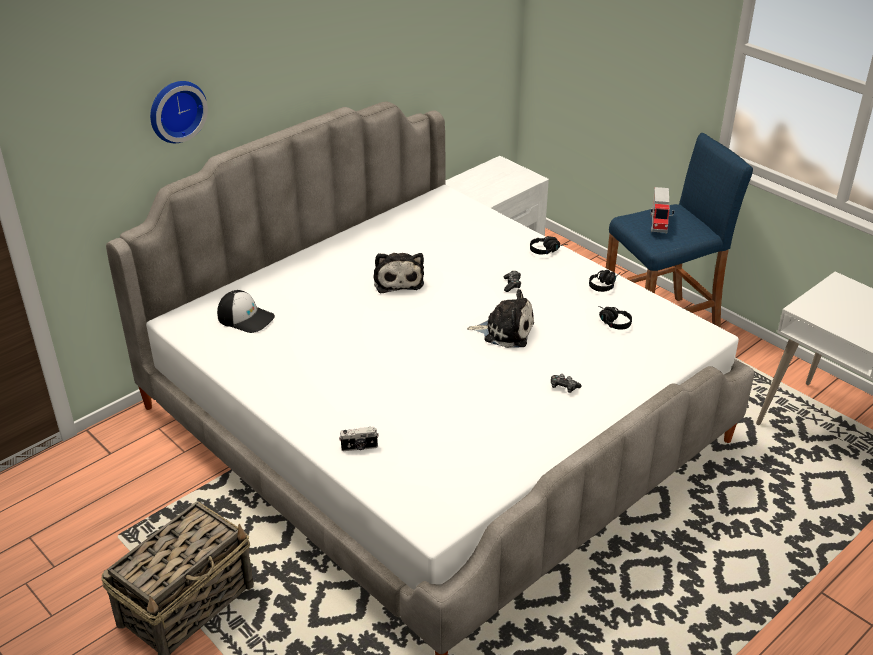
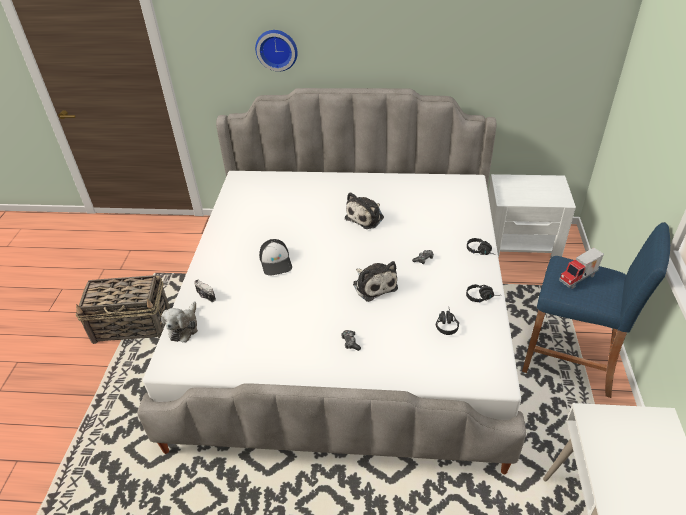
camera: 50 degrees right, 5 degrees up
(246, 317) = (267, 193): cap -> cap (276, 261)
(389, 487) = (184, 327): none -> plush toy

